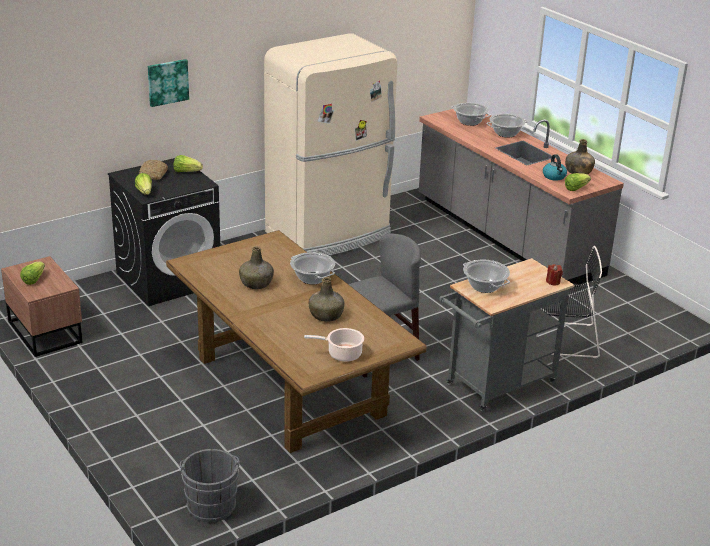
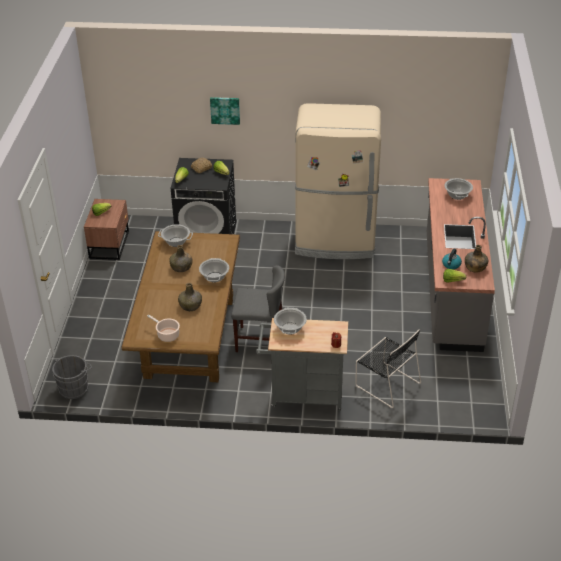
camera: 40 degrees right, 10 degrees up
(506, 133) = (469, 215): cooking pot -> cooking pot (176, 242)

